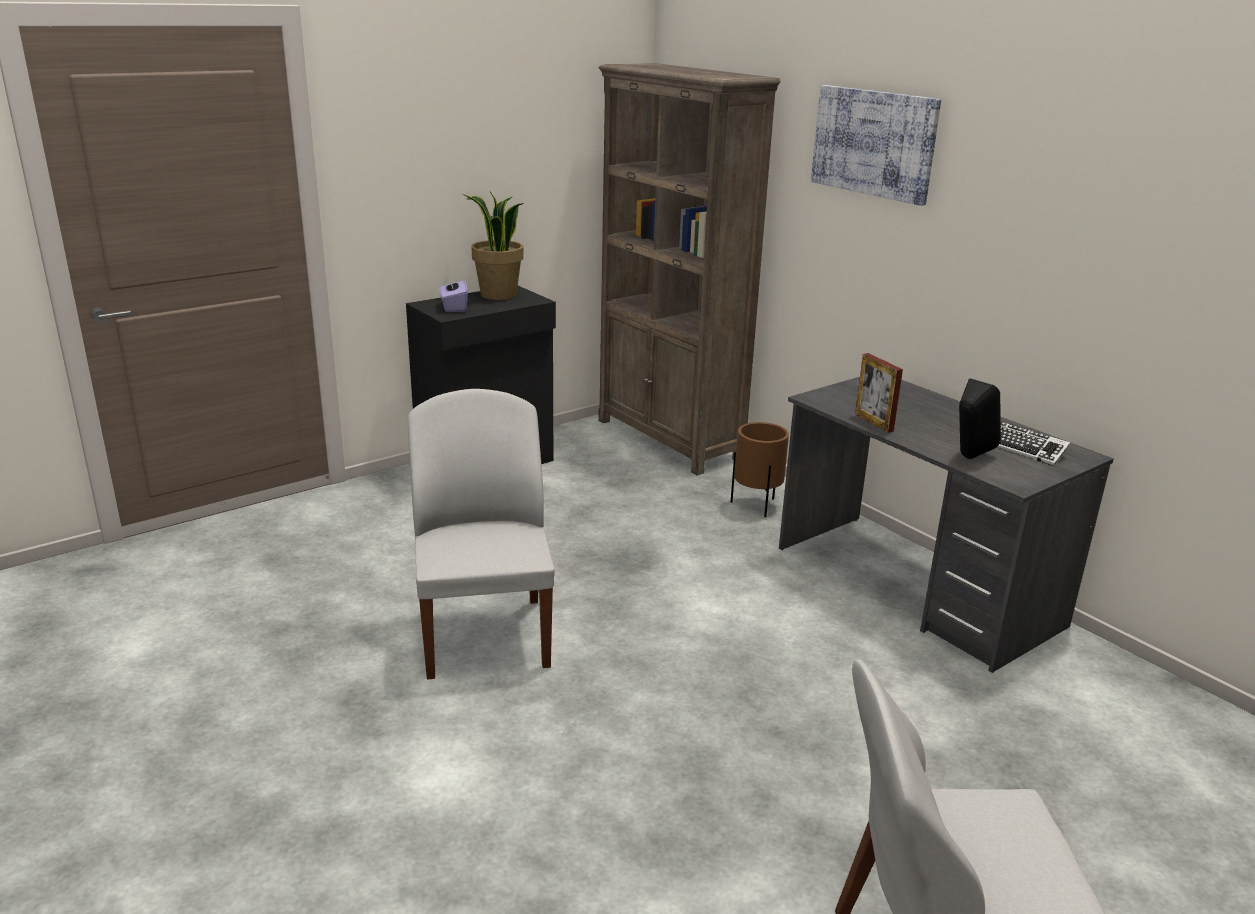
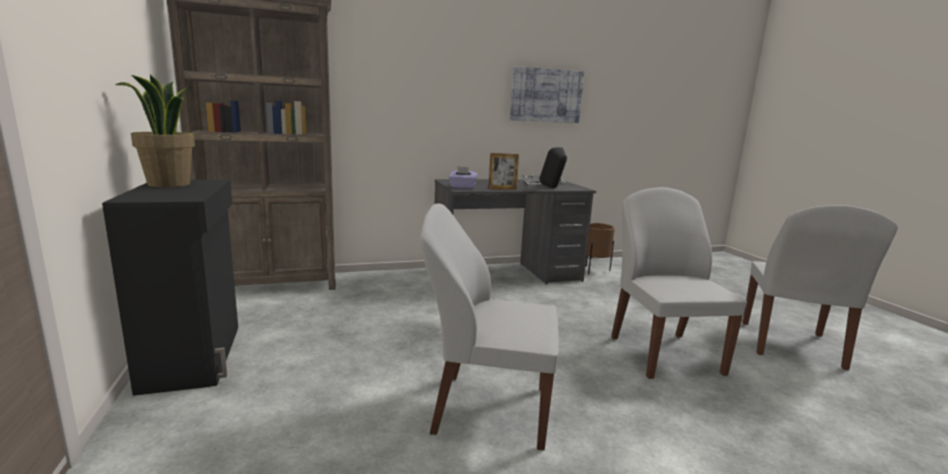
camera: 70 degrees left, 10 degrees down
(454, 307) = (169, 195): purple tissue box -> purple tissue box (462, 187)
(736, 778) = (663, 353): none -> white chair
(756, 506) = (394, 284): brown planter -> brown planter (594, 270)
(874, 143) = (409, 49): picture -> picture (546, 95)

